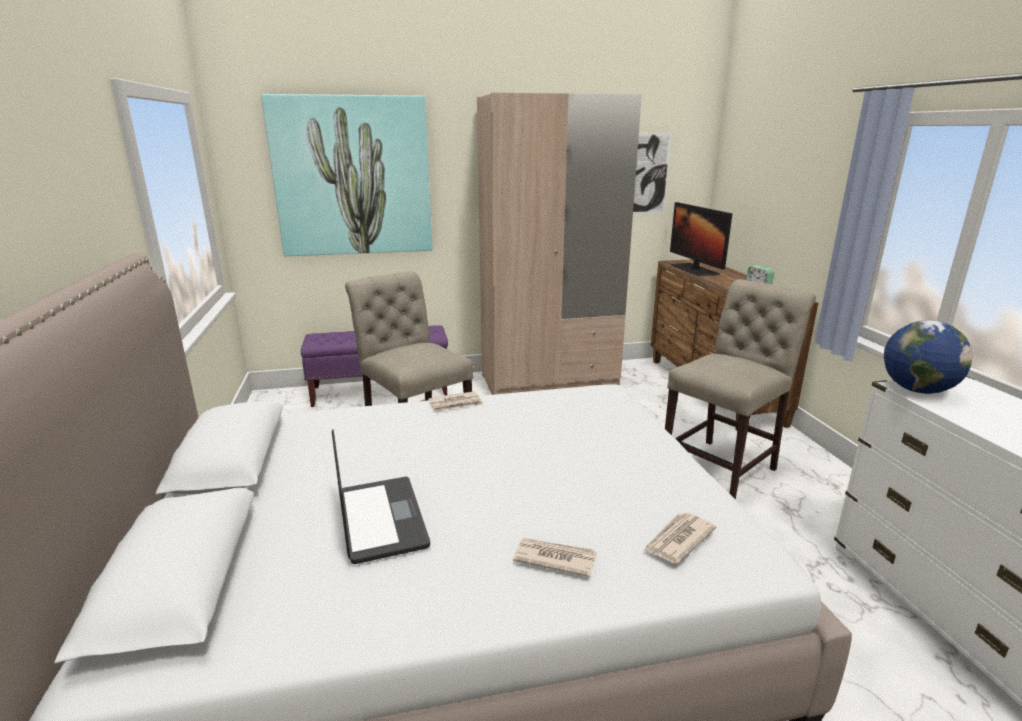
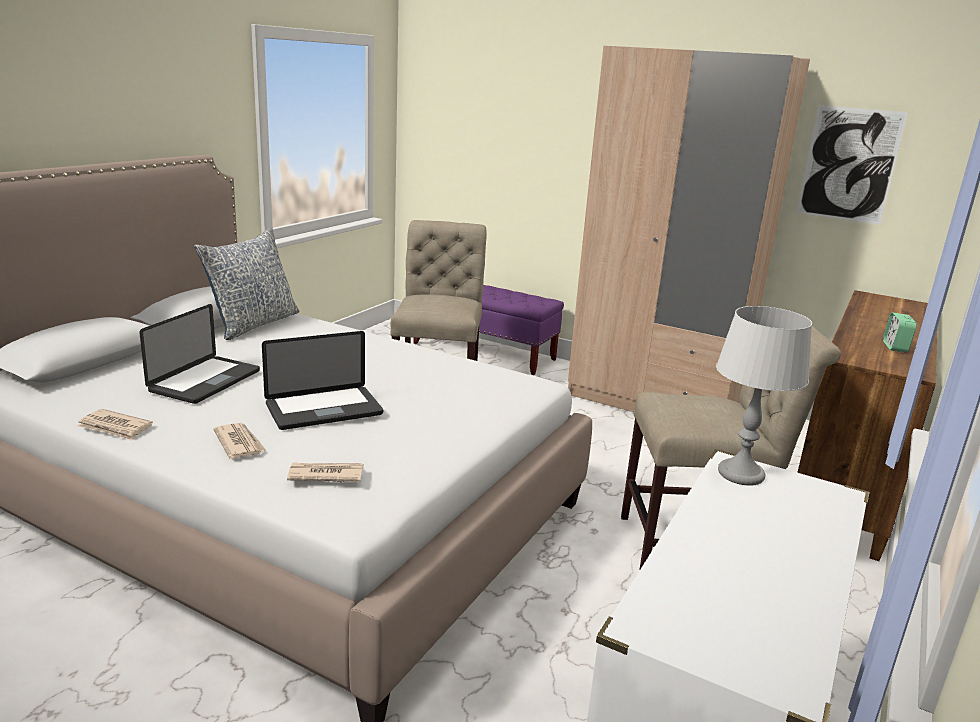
camera: 40 degrees right, 0 degrees up
(287, 439) = (253, 324): none -> pillow
(353, 177) = (505, 126): picture -> none
(456, 404) = (395, 345): newspaper -> newspaper (115, 427)
(544, 486) = (324, 409): none -> laptop
(694, 269) = (872, 309): monitor -> none
(917, 390) = (741, 474): globe -> grey table lamp

